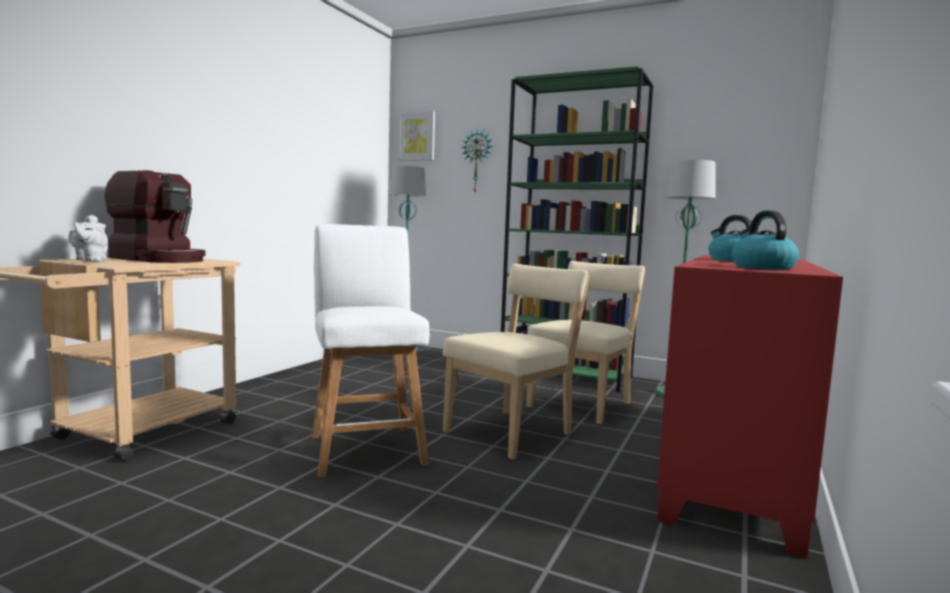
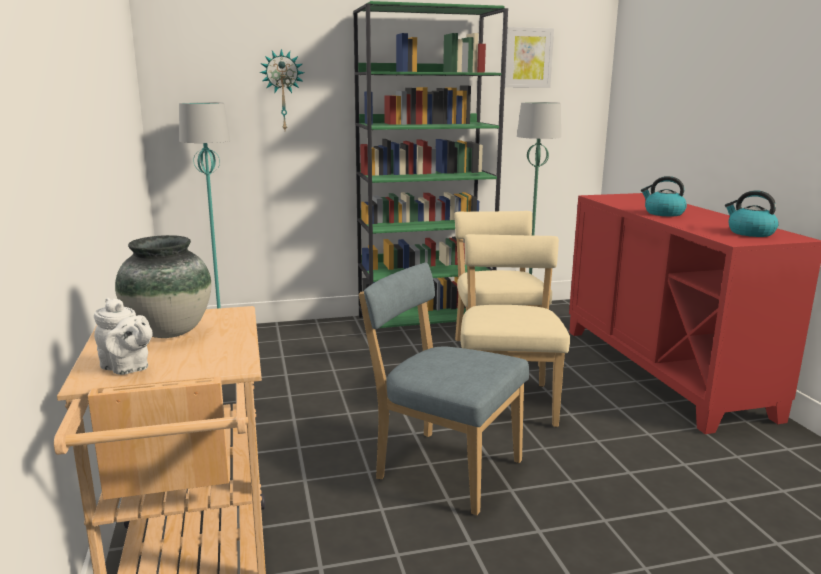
camera: 40 degrees left, 10 degrees up
(160, 259) = (168, 332): coffee machine -> vase
(366, 447) = (443, 468): white stool -> blue chair
(417, 136) = (185, 54): picture -> picture (527, 58)

